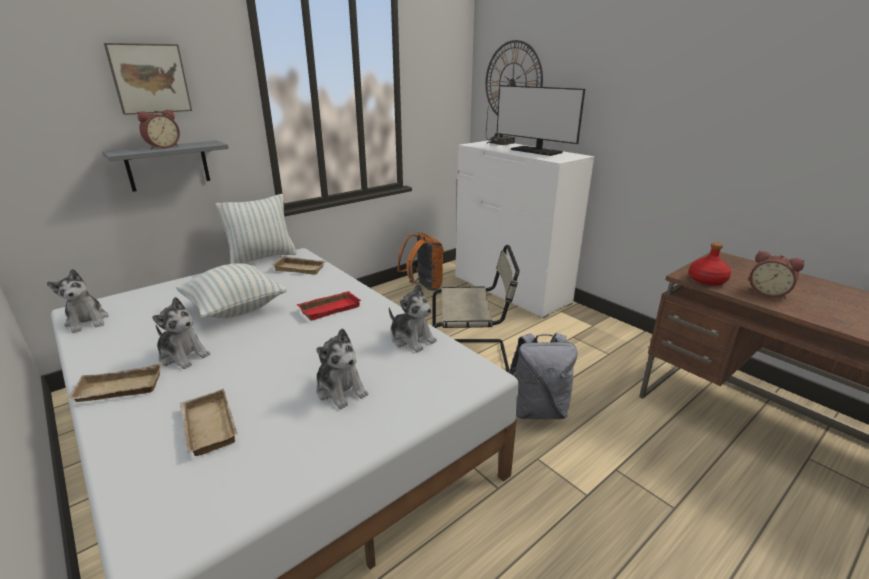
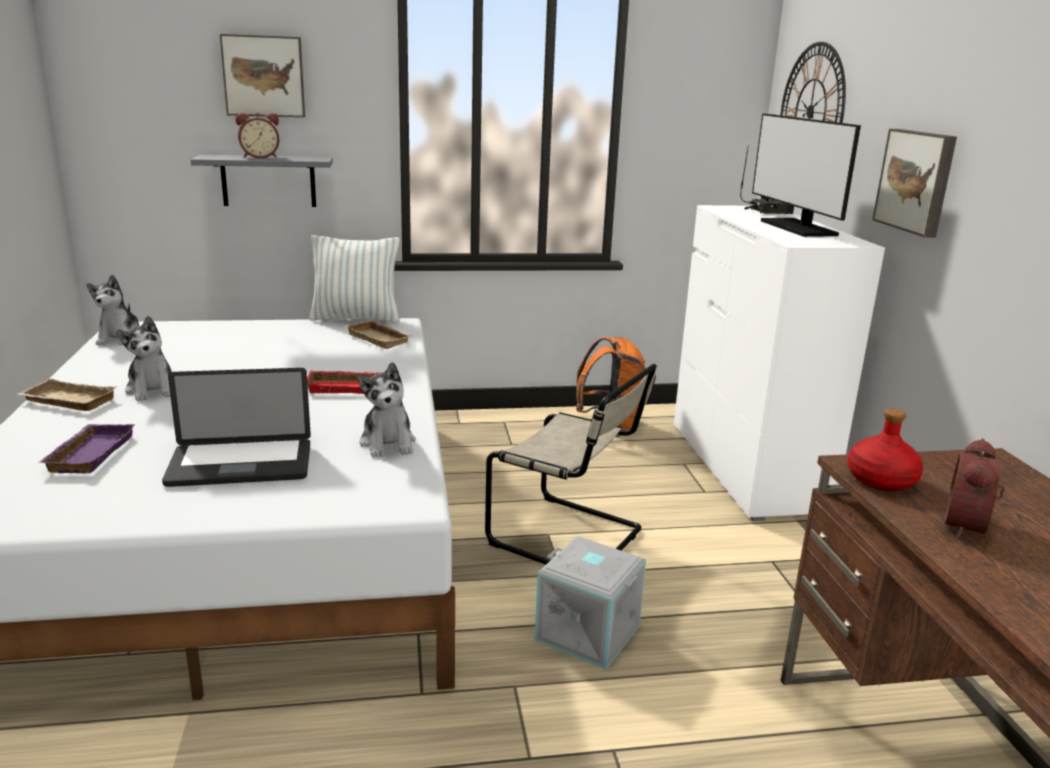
camera: 30 degrees right, 5 degrees down
(206, 427) = (89, 453): beige tray -> purple tray
(235, 309) = (255, 362): pillow -> none
(340, 390) = (240, 465): plush toy -> laptop
(538, 410) = (589, 632): grey backpack -> grey storage box
(609, 118) = (917, 181): none -> picture
(768, 292) = (969, 526): alarm clock -> alarm clock turned 45 degrees clockwise

